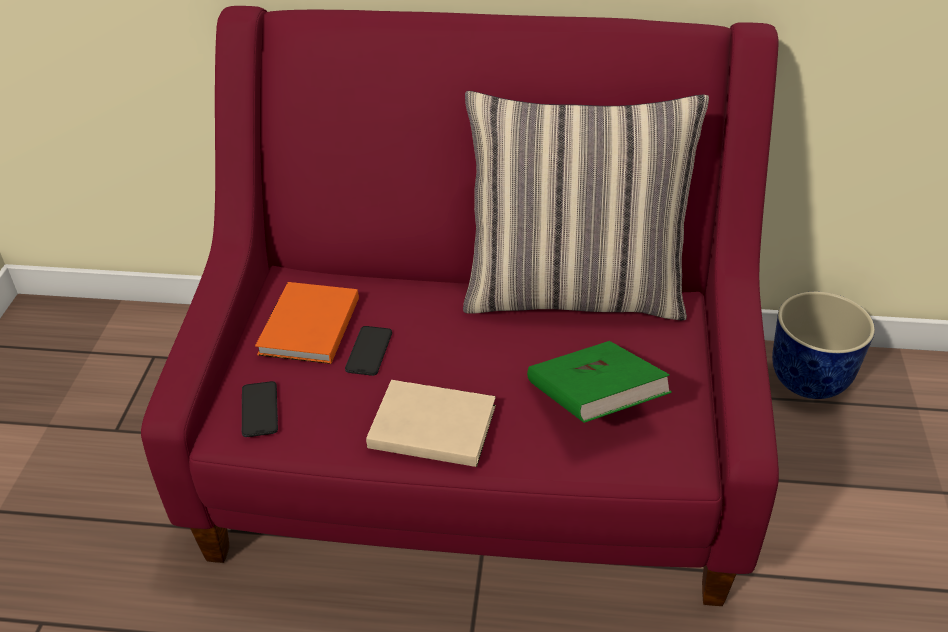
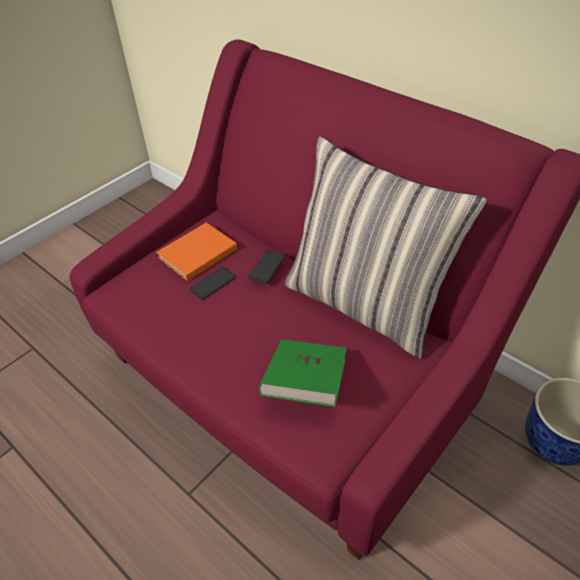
camera: 35 degrees right, 5 degrees up
(259, 409) = (130, 290): phone -> phone (266, 267)
(430, 425) = (201, 345): beige book -> none

